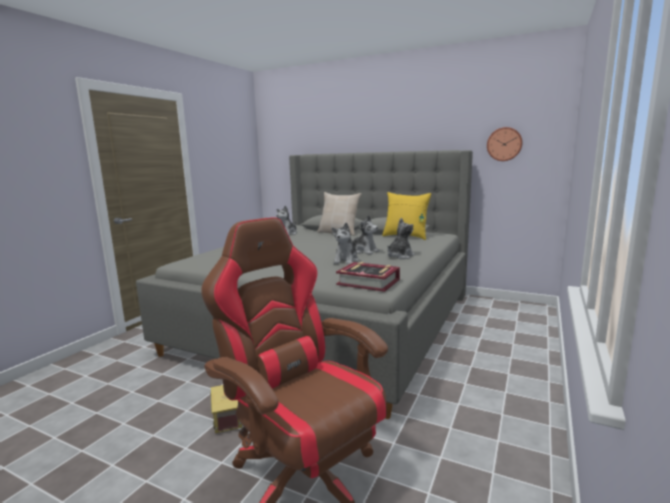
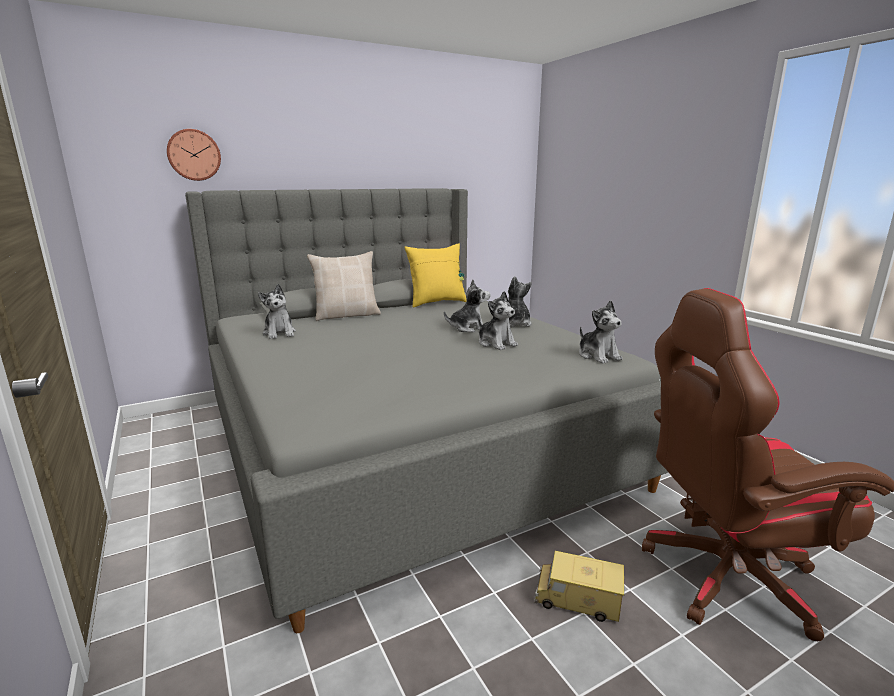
camera: 55 degrees left, 5 degrees up
(368, 282) = (598, 356): book -> plush toy
(504, 144) = (482, 182): wall clock -> wall clock (194, 155)

